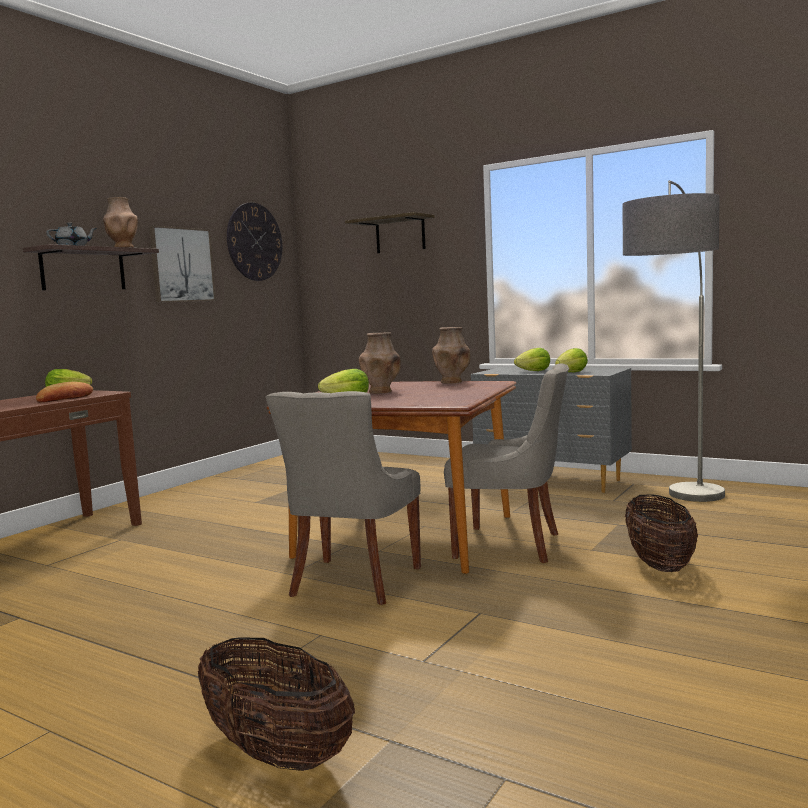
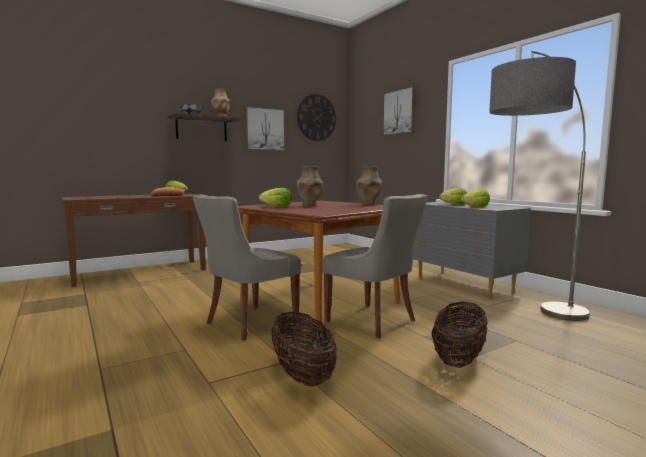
camera: 25 degrees right, 0 degrees up
(276, 753) = (54, 414): basket -> basket (302, 375)
(400, 235) = (399, 112): shelf -> picture

